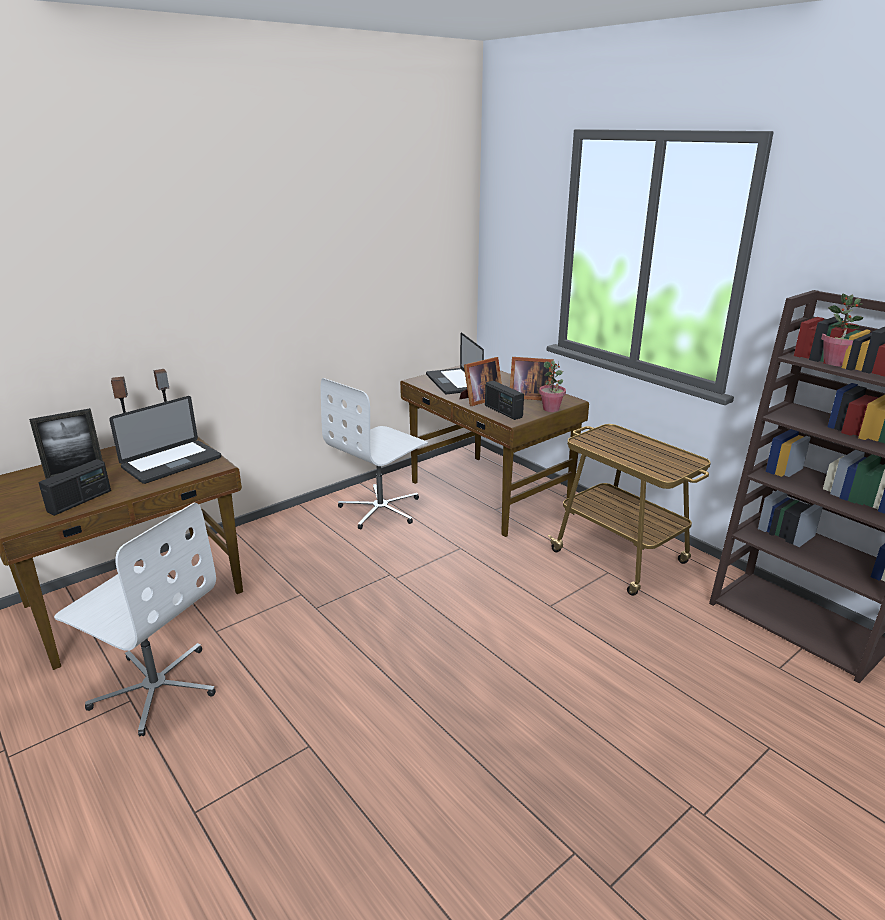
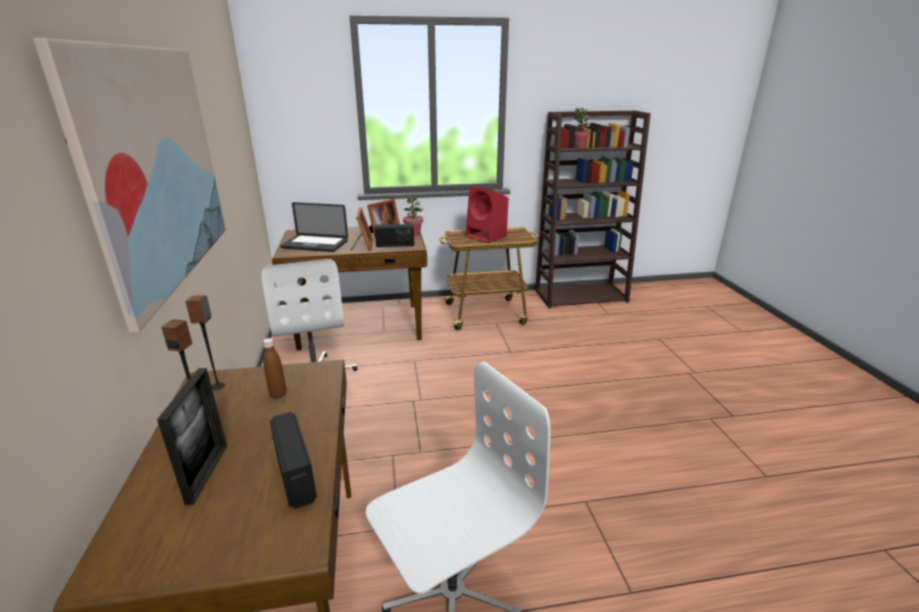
camera: 60 degrees left, 0 degrees up
(172, 463) = (278, 394): laptop -> brown bottle
(220, 274) = (157, 168): none -> picture
(632, 449) = (487, 236): none -> red speaker

